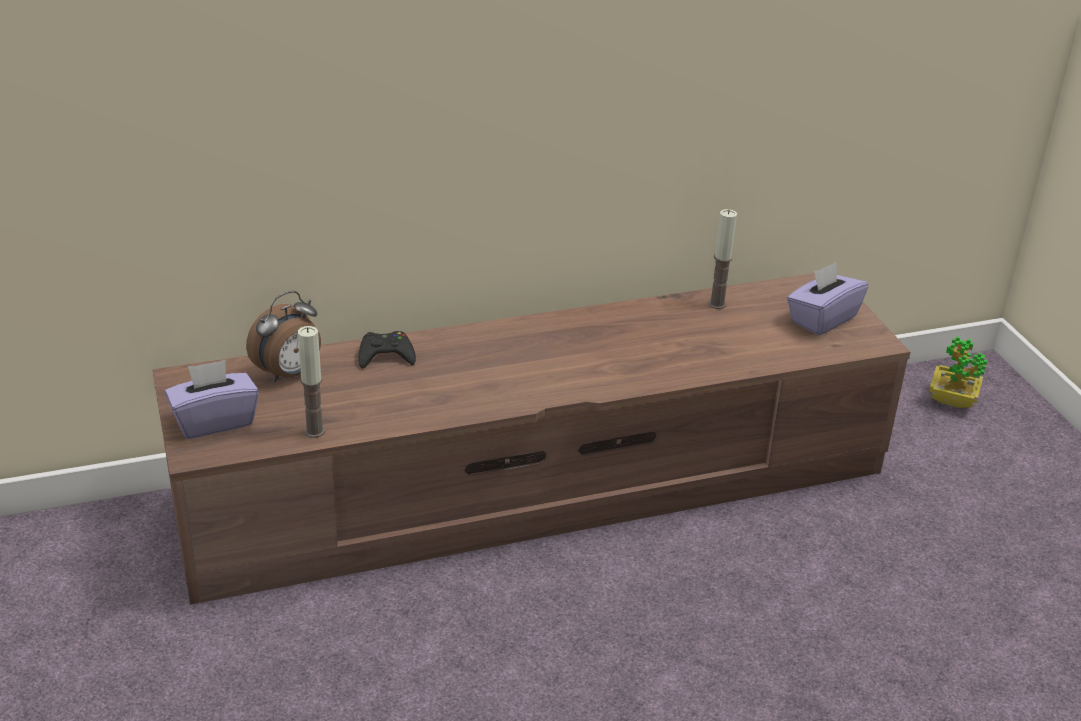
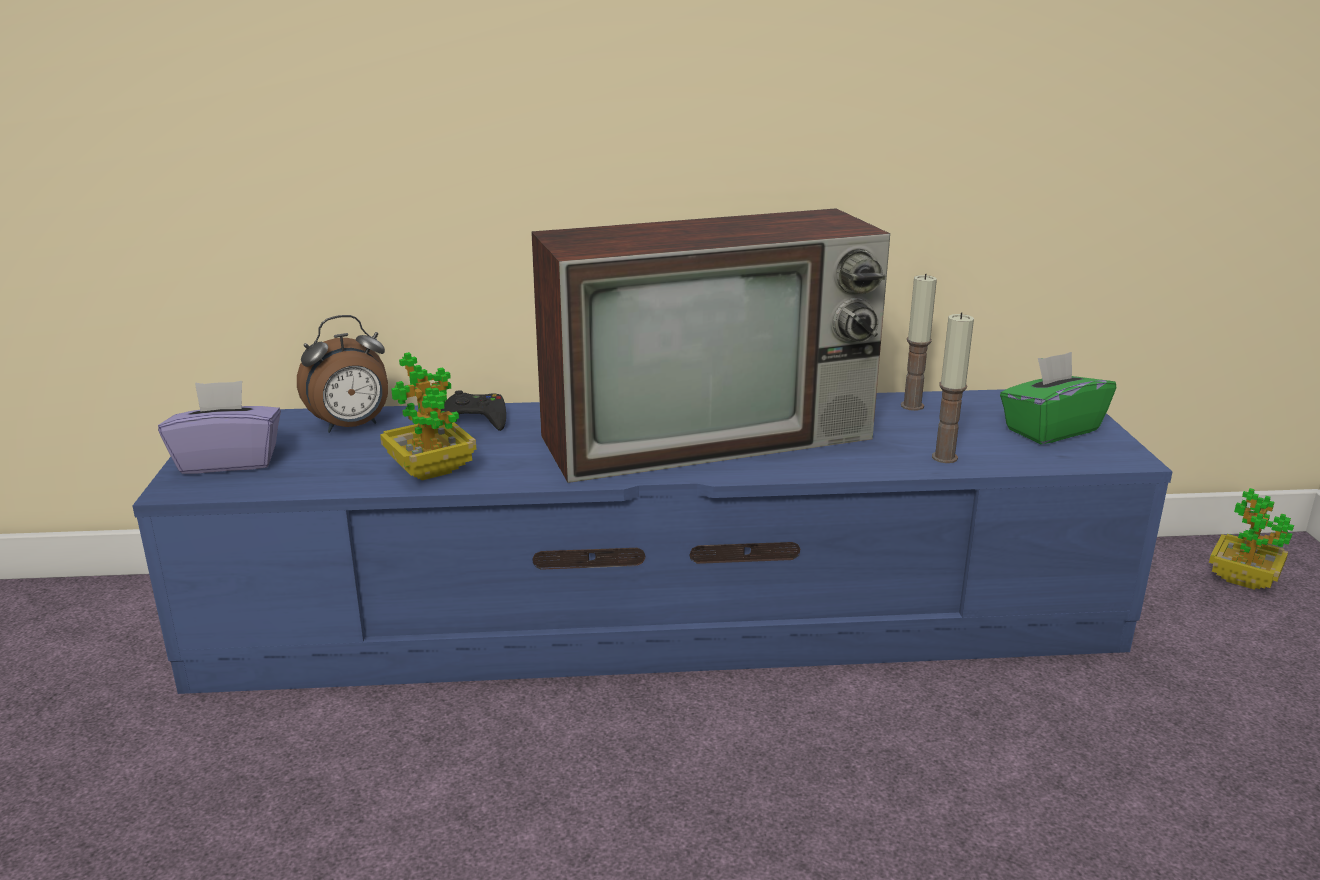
camera: 15 degrees right, 10 degrees down
(314, 431) = (336, 481): candle -> candle (944, 457)
(382, 412) = (430, 470): none -> potted plant
(536, 483) = (662, 612): brown tv stand -> blue tv stand
(578, 352) = (712, 436): none -> television
(822, 319) = (1050, 429): purple tissue box -> green tissue box

